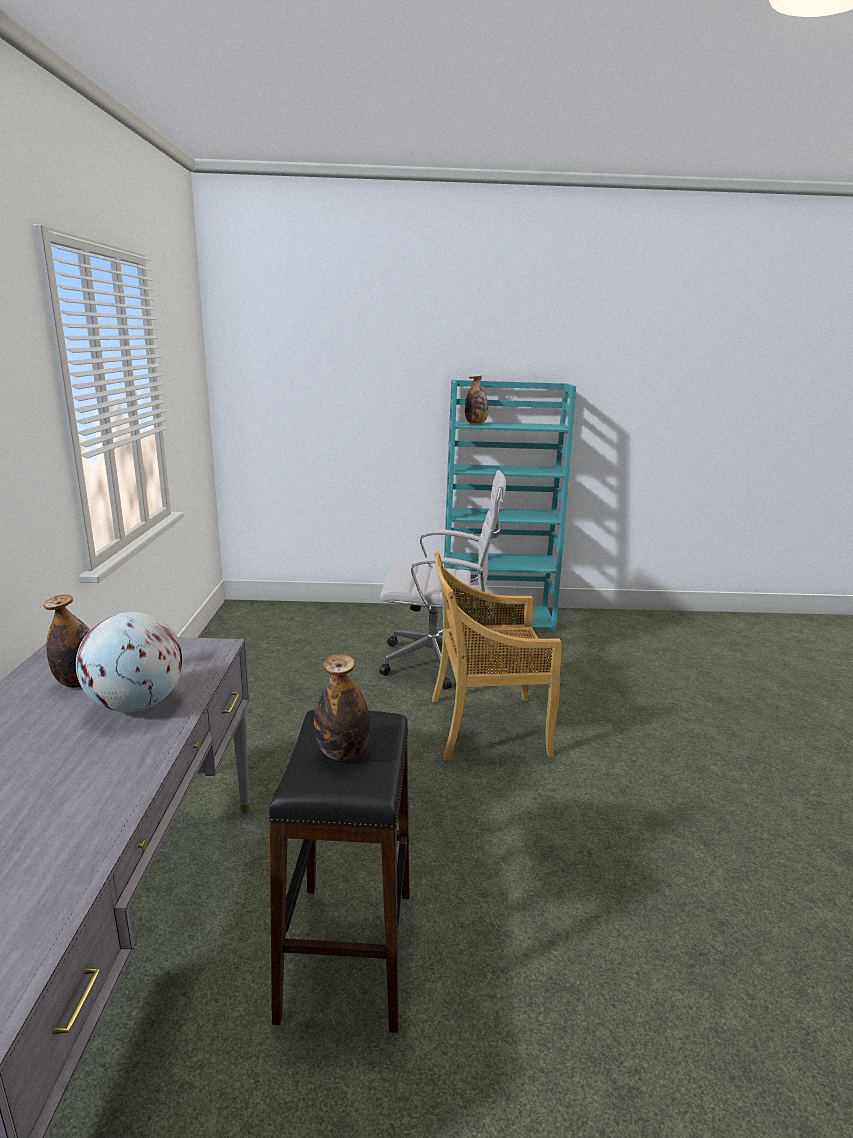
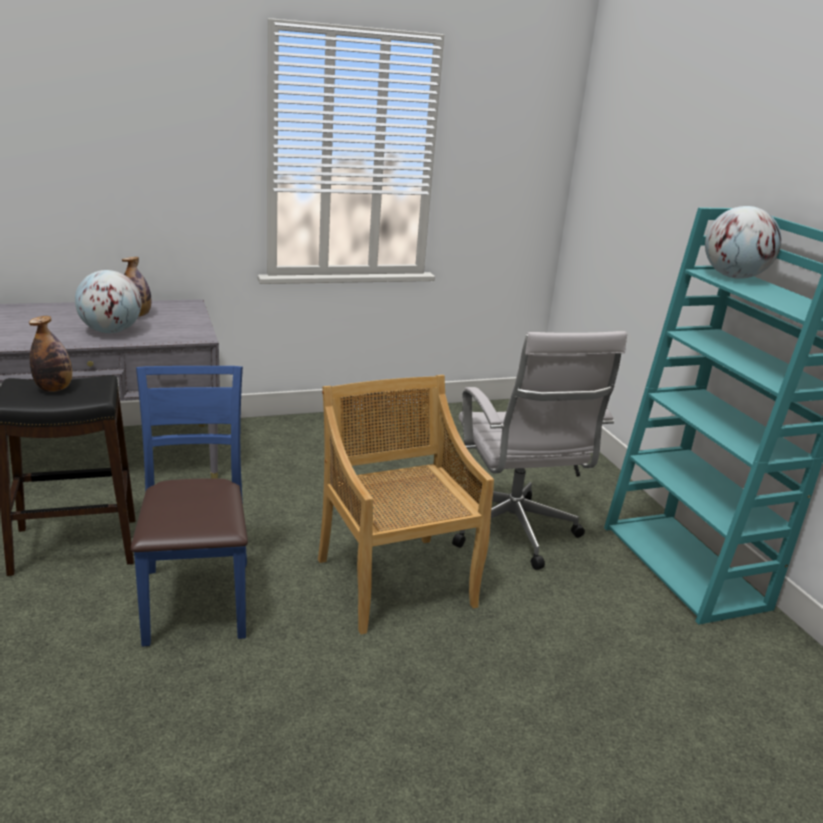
camera: 70 degrees right, 5 degrees up
(476, 423) = (733, 277): bottle -> globe
(490, 846) = (196, 600): none -> blue chair

